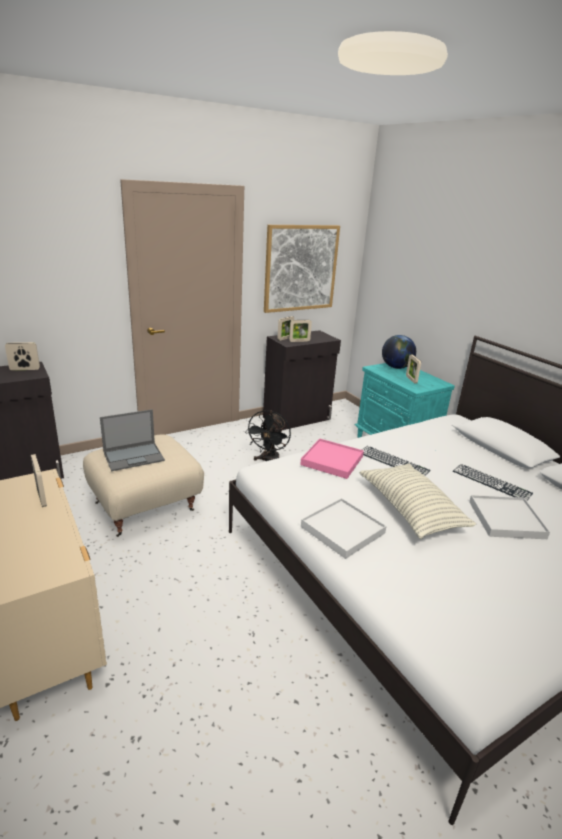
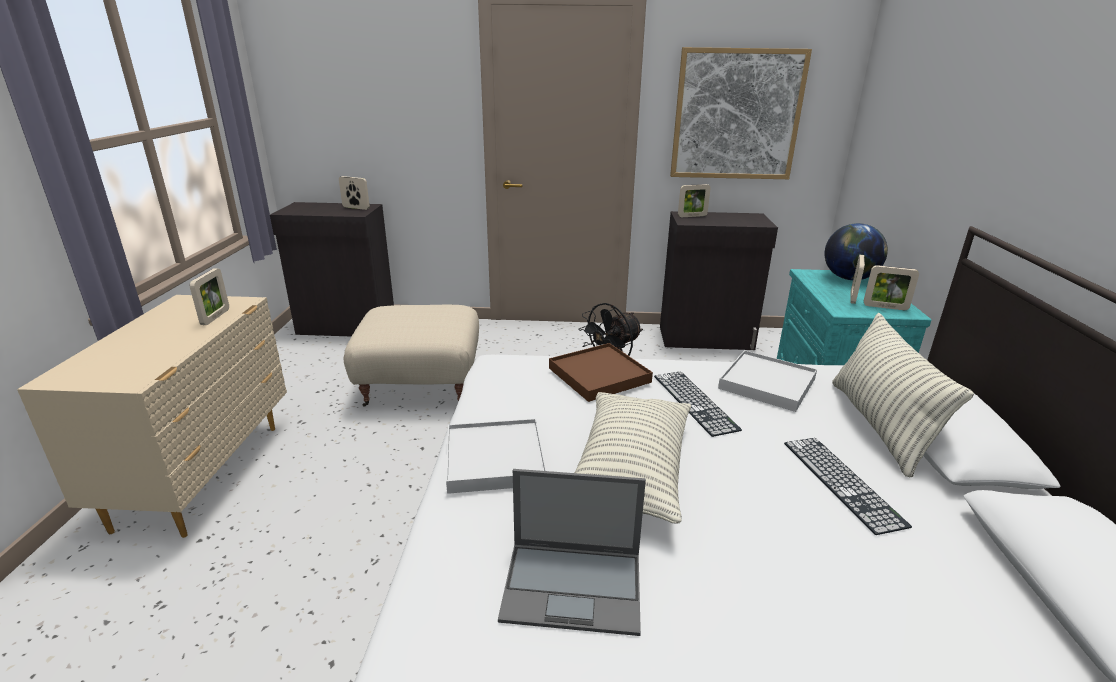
camera: 35 degrees right, 0 degrees up
(134, 456) = (403, 318): laptop -> laptop (574, 586)
(299, 341) = (708, 221): picture frame -> picture frame (885, 307)
(332, 460) = (599, 375): pink tray -> brown tray
(475, 449) = (878, 425): none -> pillow
(506, 520) = (789, 546): white tray -> white tray (767, 384)

